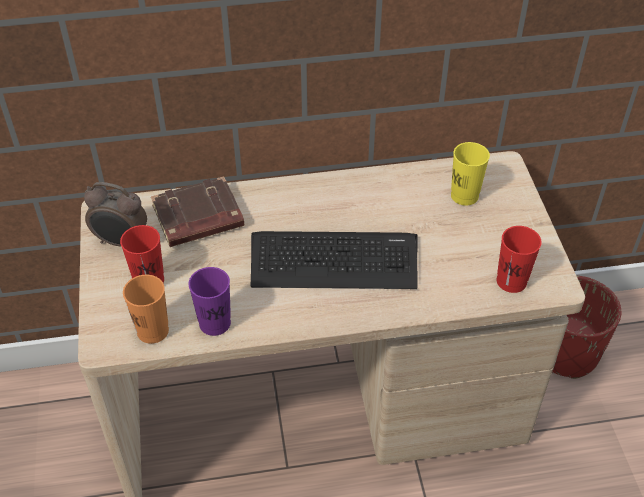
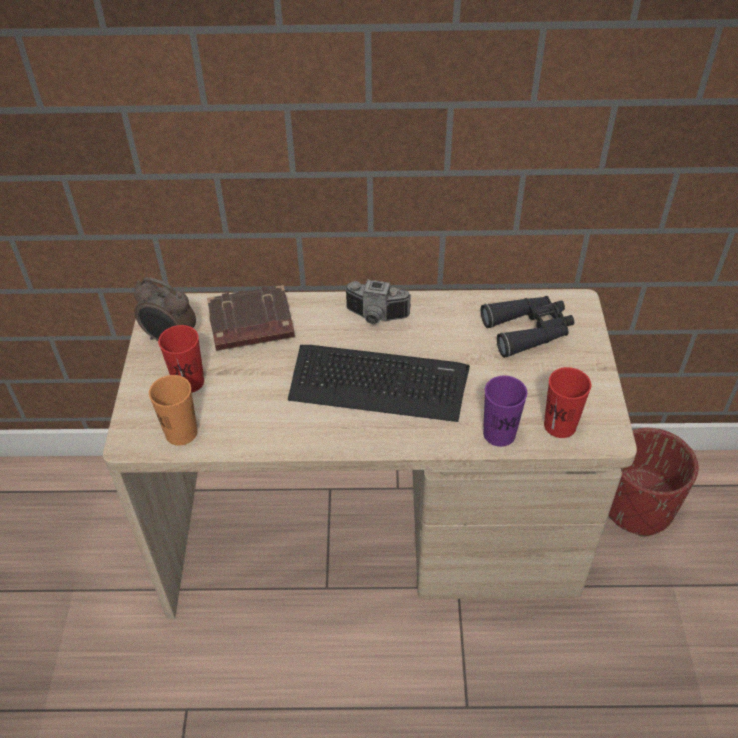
camera: 10 degrees right, 0 degrees up
(215, 323) = (244, 432): purple cup -> purple cup (499, 434)
(318, 198) = (375, 317): none -> camera
(464, 196) = (528, 330): yellow cup -> black binoculars

